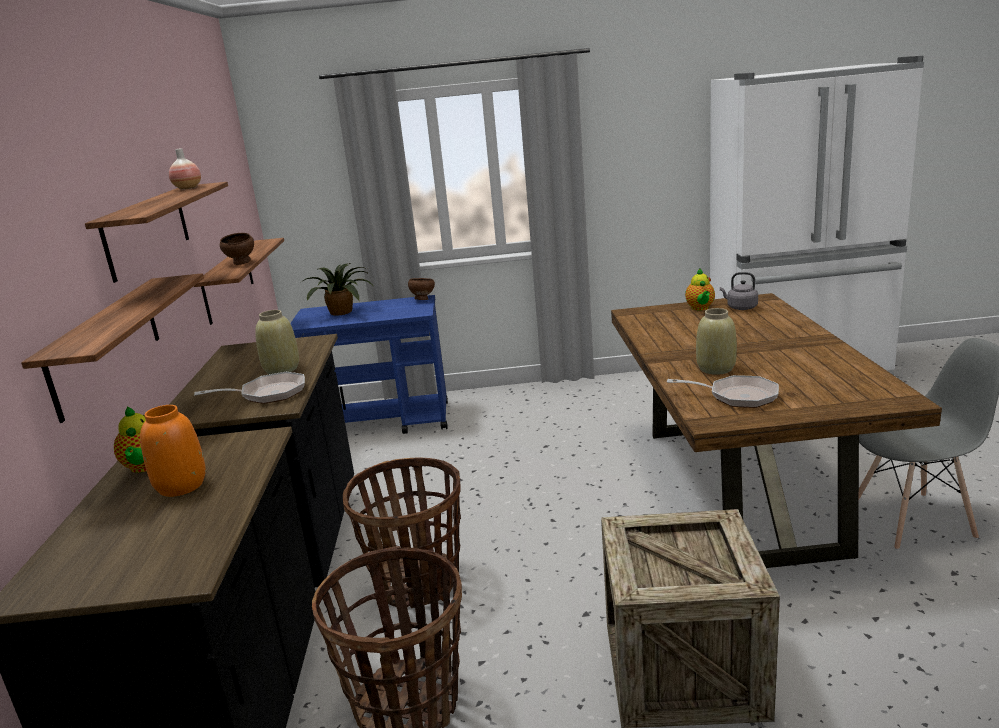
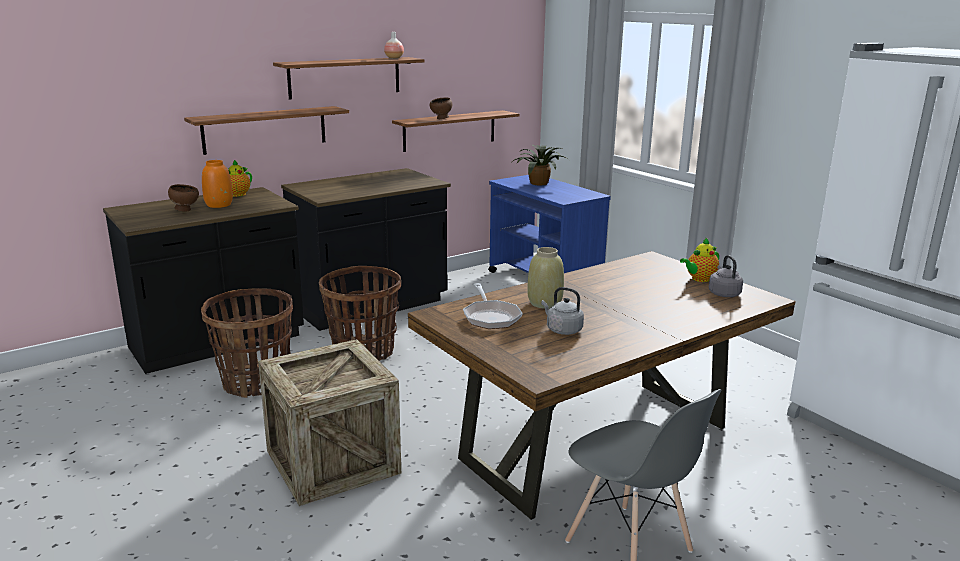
camera: 55 degrees right, 0 degrees up
(268, 394) = (338, 192): frying pan -> none
(282, 369) = (377, 186): beige vase -> none
(422, 300) = (593, 195): brown bowl -> brown bowl (185, 210)
(790, 373) = (562, 330): none -> grey kettle

